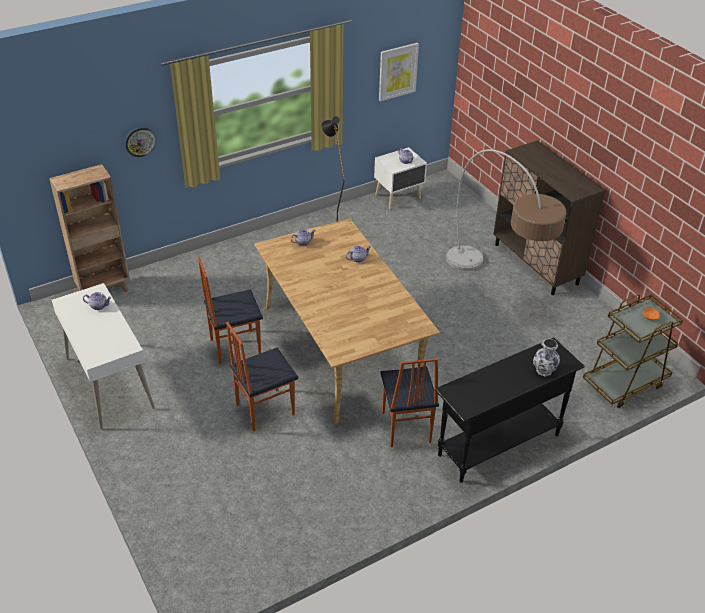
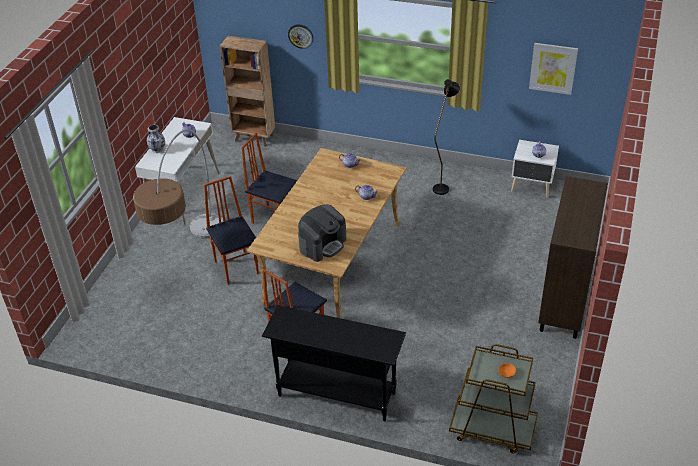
camera: 50 degrees right, 0 degrees up
(264, 409) = (237, 267): chair -> chair turned 45 degrees clockwise
(386, 318) = (322, 244): none -> coffee machine
(497, 287) = (505, 296): floor lamp -> floor lamp (189, 258)
(544, 371) = (360, 346): vase -> vase (157, 149)

